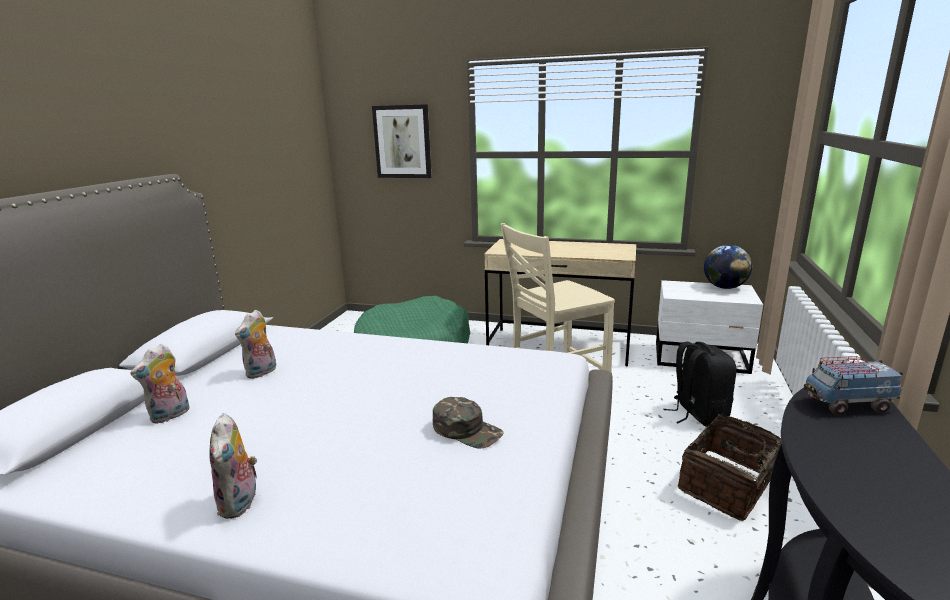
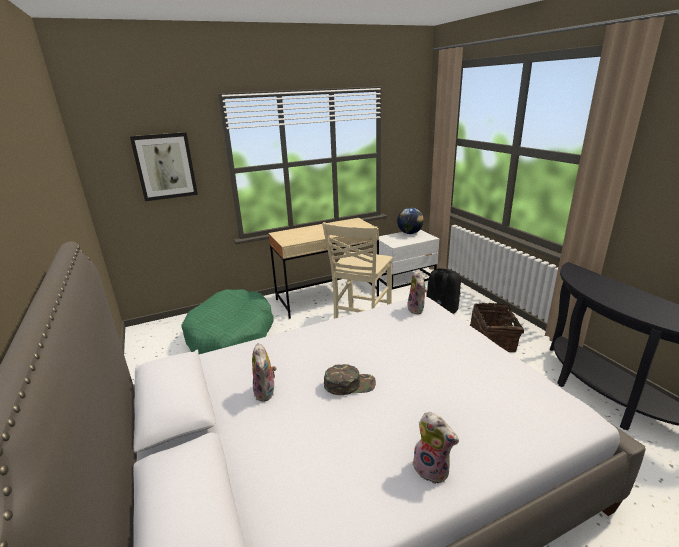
camera: 40 degrees left, 5 degrees up
(170, 416) = (264, 458): plush toy -> plush toy (417, 309)
(467, 430) = (456, 360): green cap -> green cap (349, 384)
(846, 404) = (584, 277): toy truck -> none

